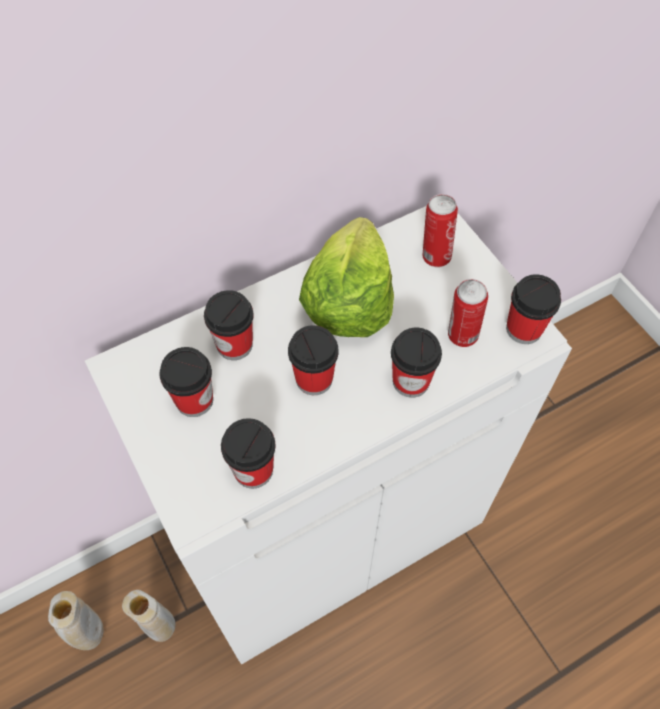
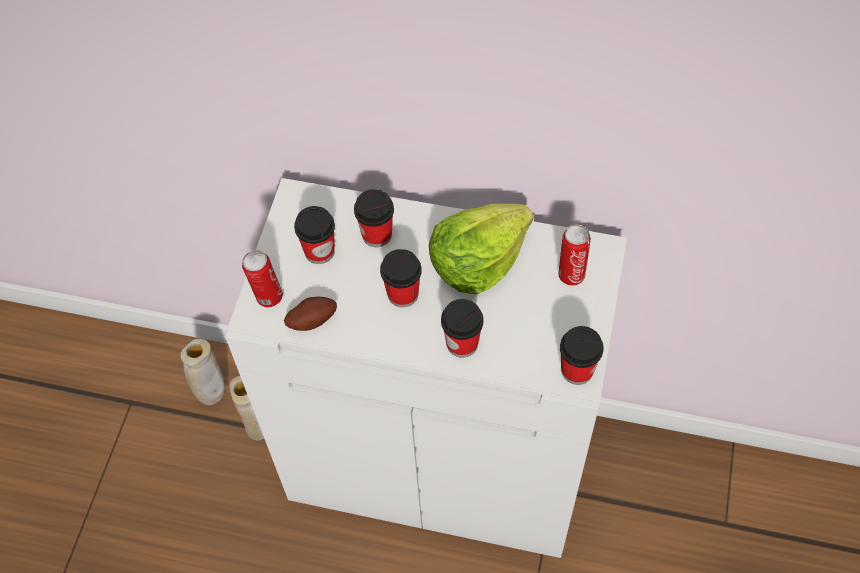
camera: 45 degrees right, 0 degrees up
(253, 470) = (312, 320): cup -> potato
(461, 336) = (528, 341): can -> can (267, 297)

